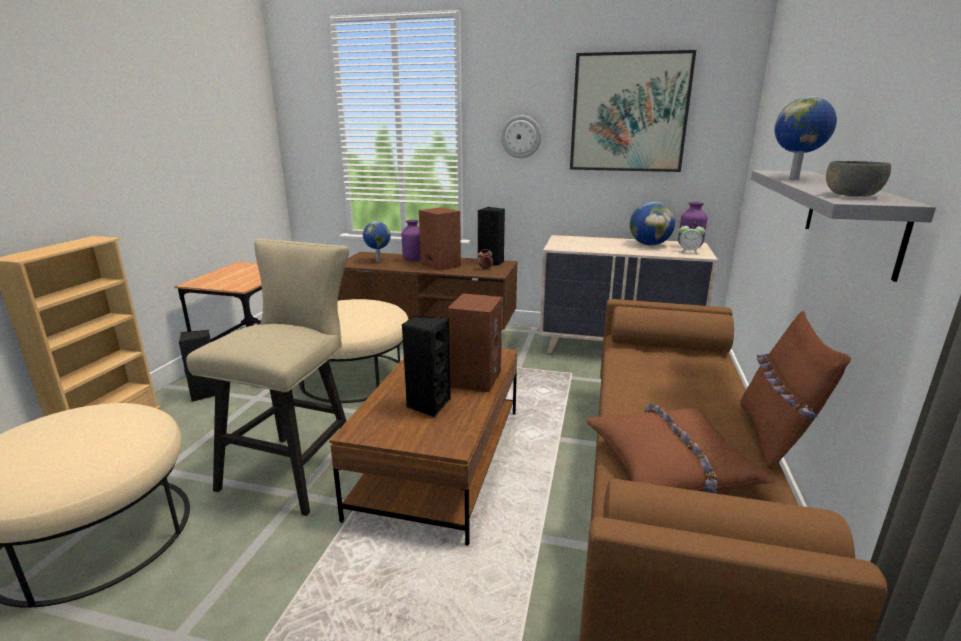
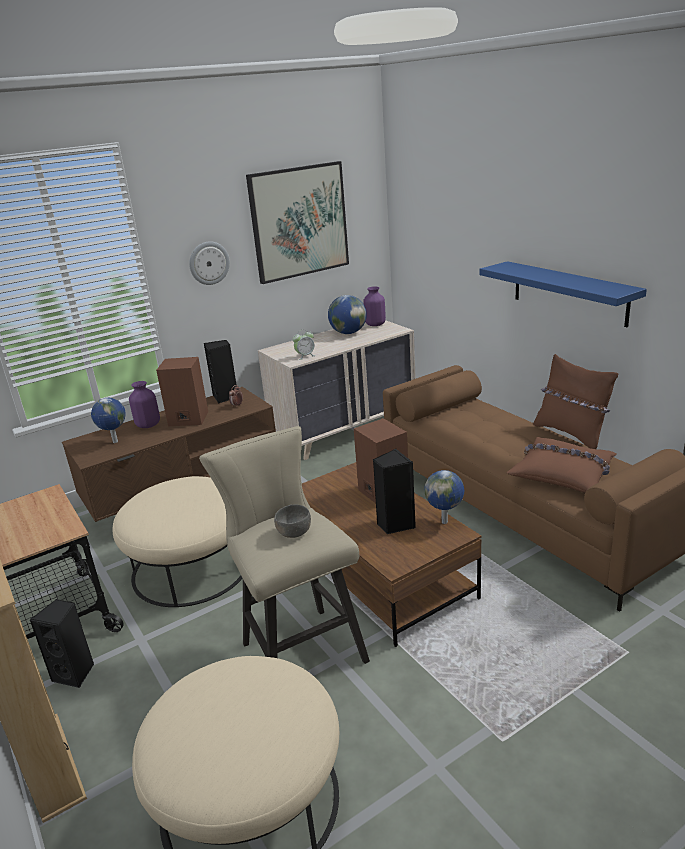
camera: 45 degrees left, 5 degrees up
(689, 252) = (386, 330): alarm clock -> alarm clock (305, 356)
(795, 178) = (531, 274): globe -> globe (445, 522)
(851, 195) = (601, 288): grey bowl -> grey bowl (293, 532)
(851, 218) = (569, 293): grey shelf -> blue shelf

